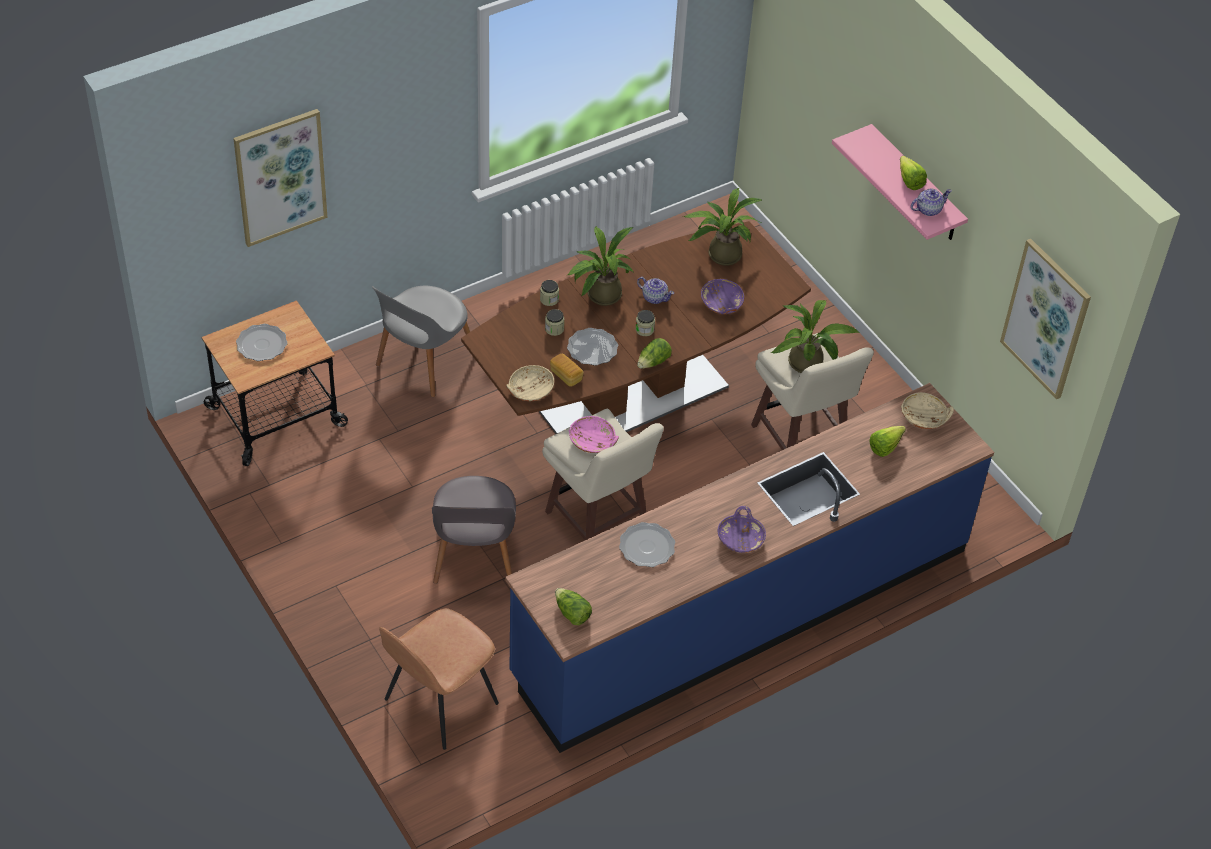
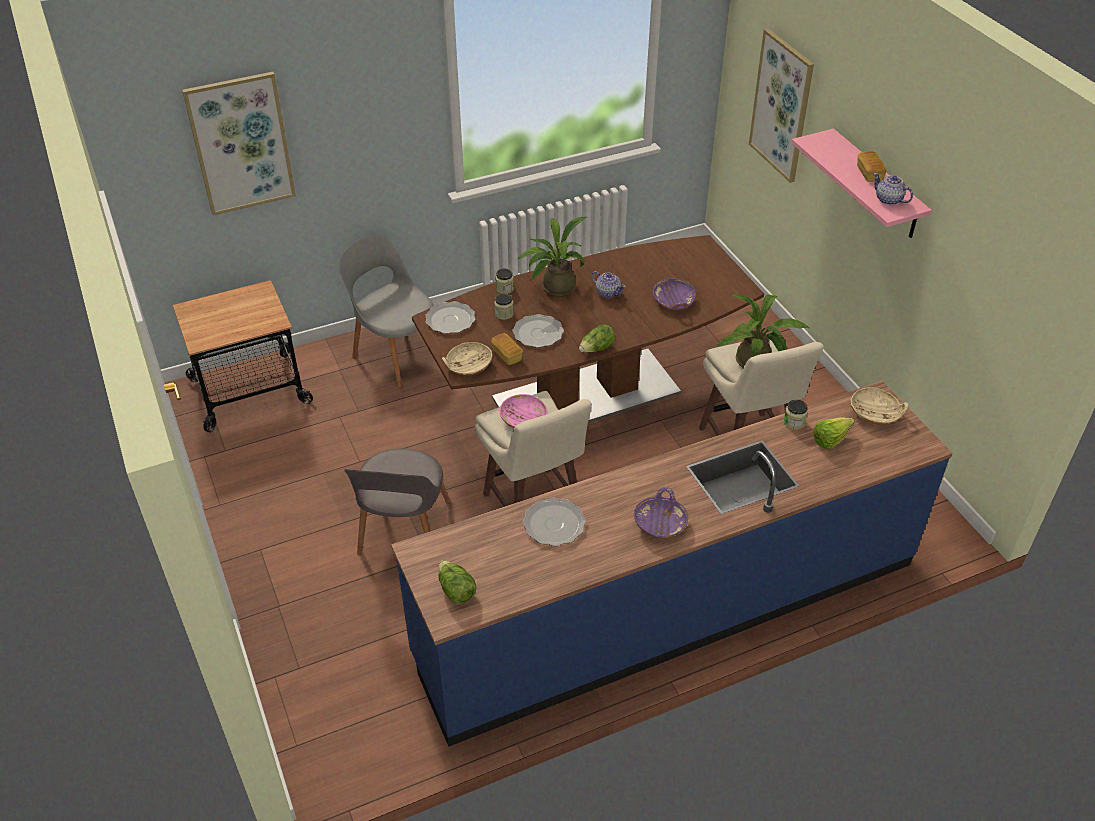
camera: 10 degrees right, 5 degrees down
(262, 344) = (226, 314): plate -> plate (450, 319)
(423, 362) = (397, 354): grey chair -> grey chair turned 90 degrees clockwise
(439, 703) = (332, 679): brown chair -> none
(644, 329) = (593, 319): jar -> jar (794, 422)
(720, 254) = (677, 260): potted plant -> none
(909, 179) = (869, 174): lettuce -> bread
(928, 209) = (889, 200): teapot -> teapot turned 120 degrees counterclockwise
(1046, 318) = (1018, 310): picture -> picture (781, 106)

